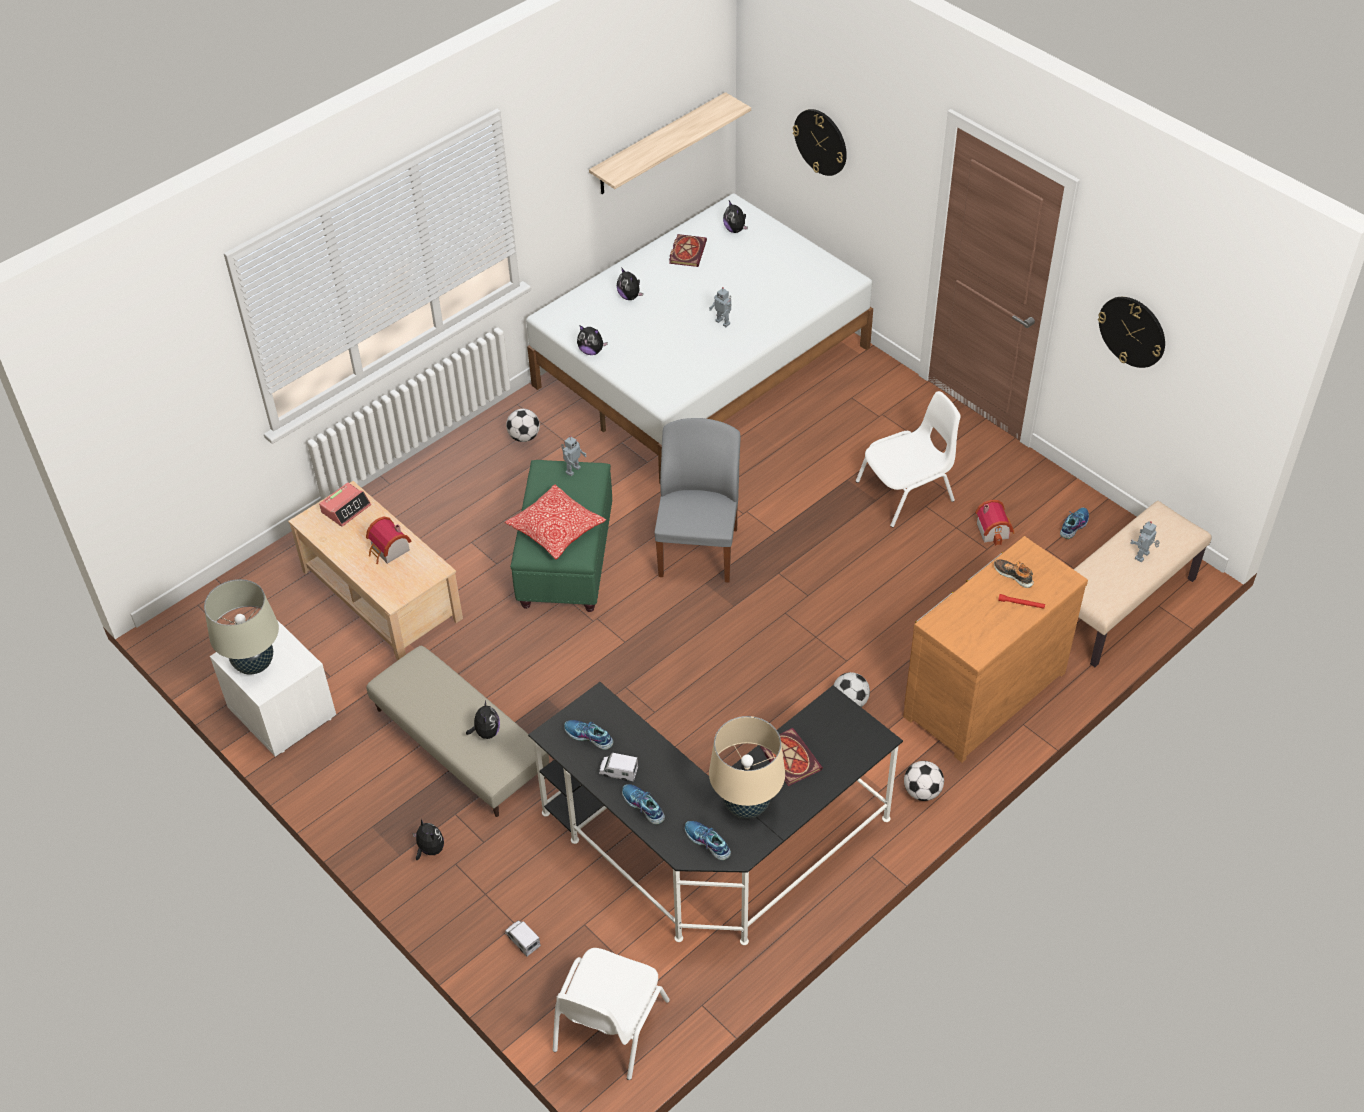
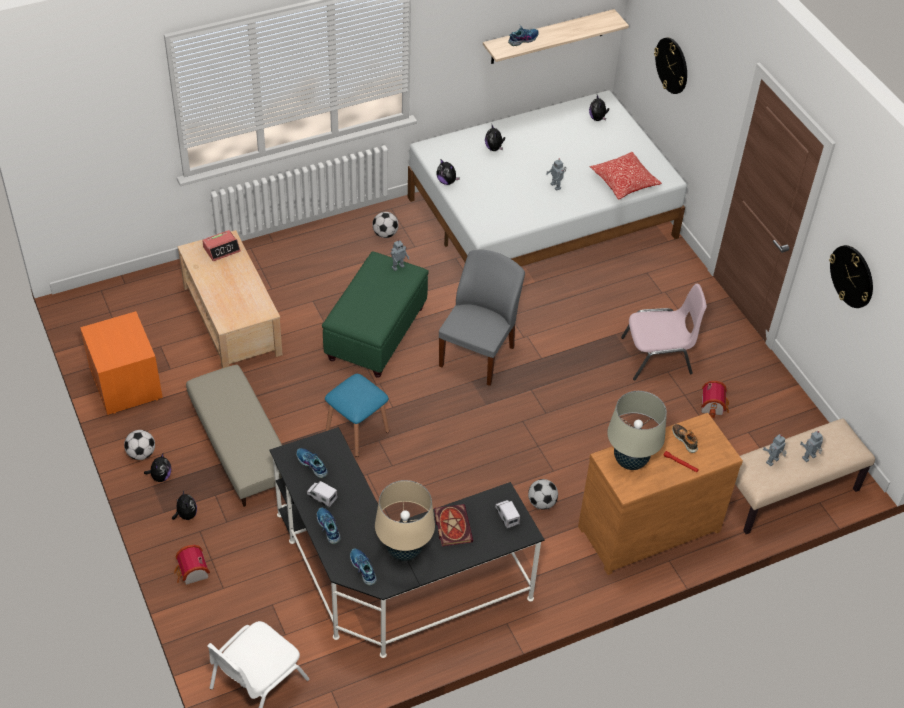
camera: 15 degrees right, 0 degrees up
(254, 664) = (108, 342): beige table lamp -> beige table lamp (630, 461)
(280, 711) = (125, 384): white nightstand -> orange nightstand
(389, 551) = (238, 288): toy house -> toy house (192, 573)
(486, 732) = (255, 441): plush toy -> plush toy (160, 476)
(523, 940) = (223, 601): toy truck -> toy truck (507, 516)
(556, 530) = (366, 307): pillow -> pillow (624, 182)
(595, 684) = (357, 431): none -> blue stool
(687, 251) = (553, 125): book -> none
(907, 491) = (658, 356): white chair -> pink chair
(922, 792) = (567, 587): football -> football (141, 454)
(1073, 525) = (779, 420): shoe -> shoe (523, 39)
(1105, 572) = (773, 461): none -> toy robot

